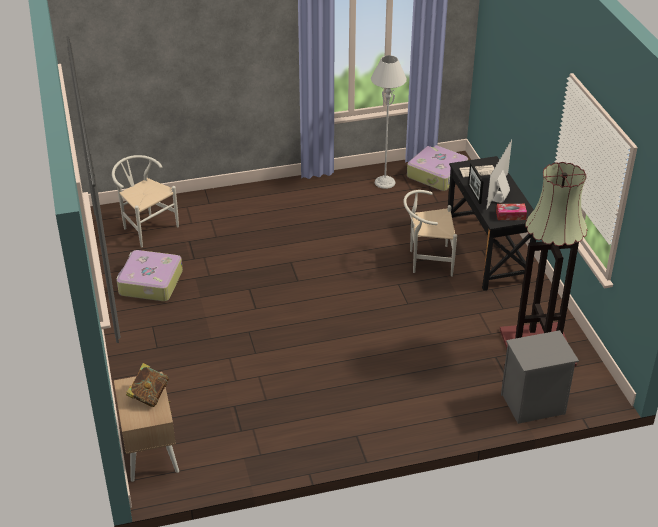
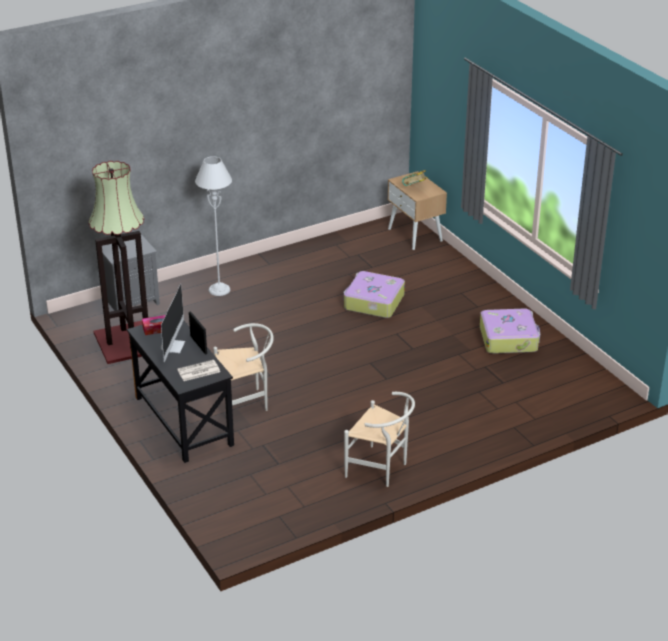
camera: 165 degrees right, 5 degrees down
(146, 227) = (558, 389): white chair -> white chair (381, 469)
(385, 182) = (322, 490): grey floor lamp -> grey floor lamp (219, 290)
(437, 174) = (258, 514): suitcase -> suitcase (373, 302)

